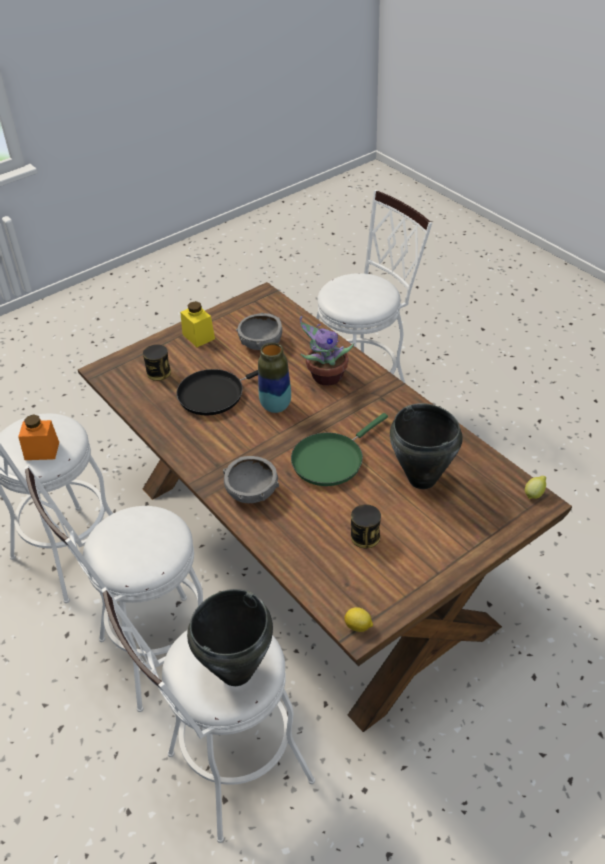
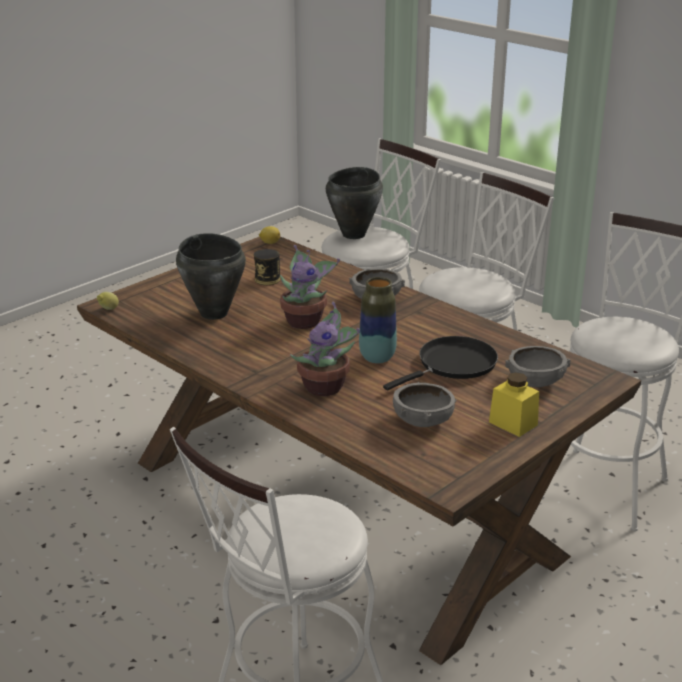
camera: 170 degrees right, 15 degrees down
(42, 451) = (610, 326): orange jar -> none
(159, 372) = (536, 381): can -> grey bowl
(331, 459) = (305, 321): green frying pan -> potted plant

